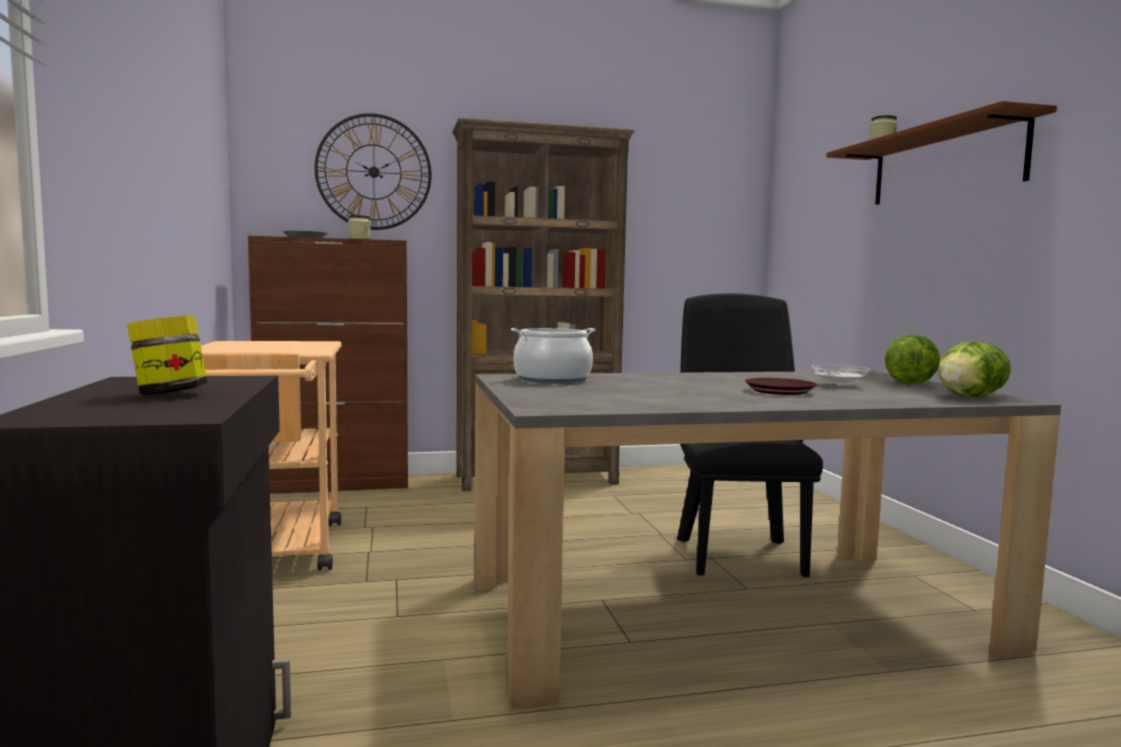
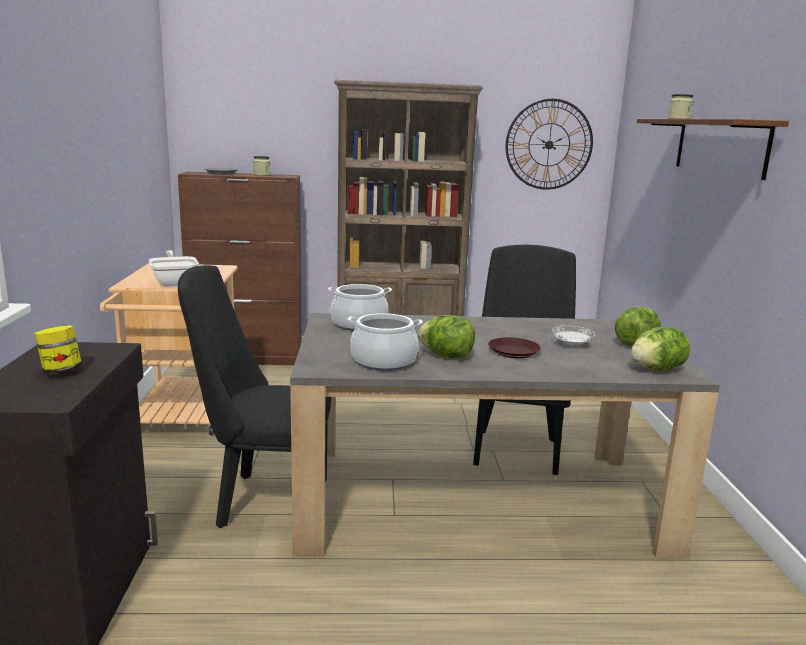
camera: 10 degrees right, 10 degrees up
(269, 349) = (175, 282): none -> frying pan
(373, 172) = (275, 117): wall clock -> wall clock (549, 144)
(432, 642) = (263, 500): none -> black chair
(627, 401) = (384, 361): none -> cooking pot
(702, 396) = (446, 356): none -> lettuce

